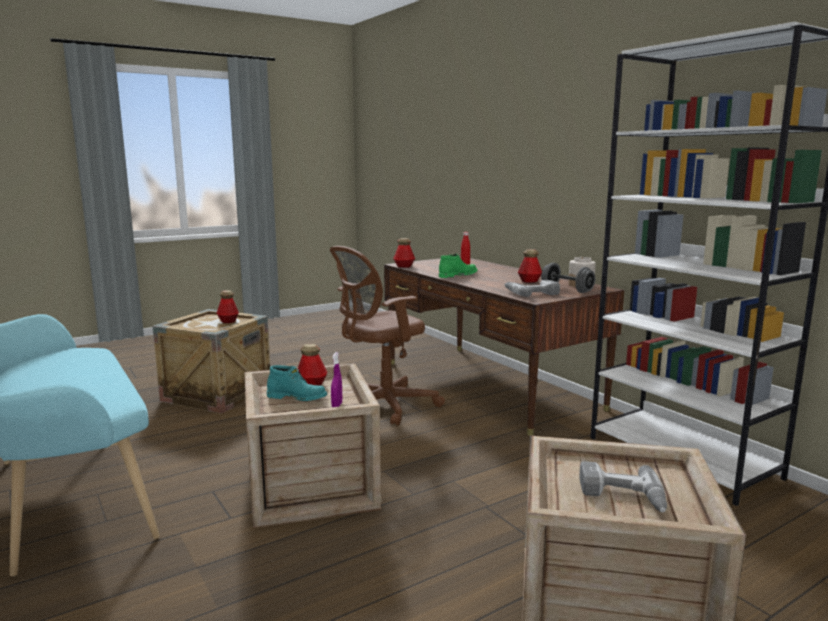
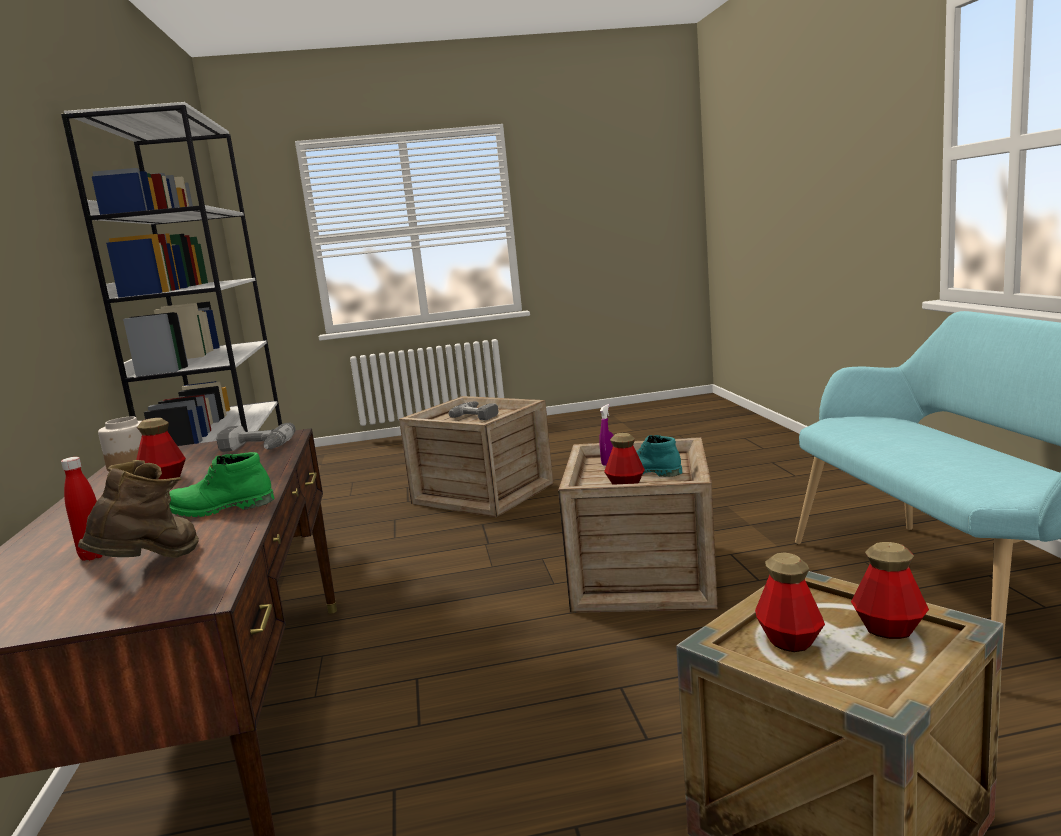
camera: 155 degrees left, 0 degrees up
(382, 406) = (470, 700): brown office chair -> none
(404, 266) = (220, 576): bottle -> bottle (888, 629)
(433, 266) = (153, 568): none -> brown boot
(567, 290) = (189, 454): grey dumbbell -> none

